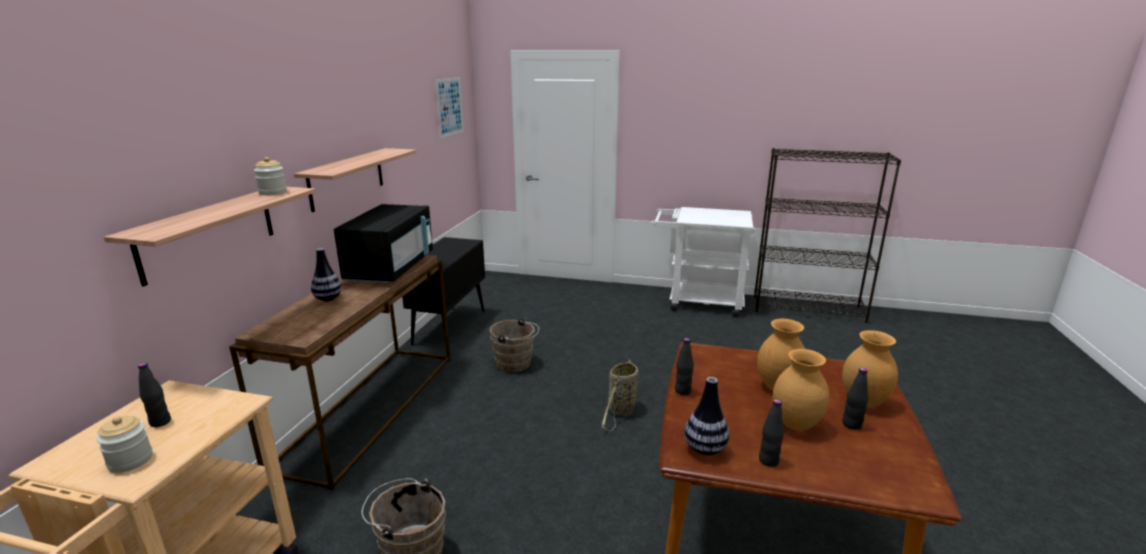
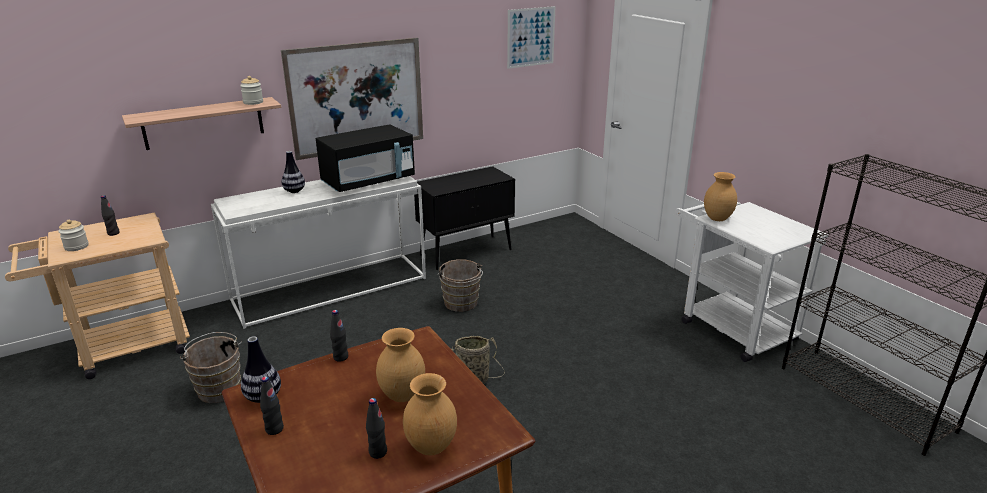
camera: 45 degrees right, 5 degrees up
(347, 178) = (357, 97): shelf -> picture
(370, 407) = (331, 288): brown console table -> white console table
(796, 425) = (345, 425): brown vase -> brown vase (717, 219)

